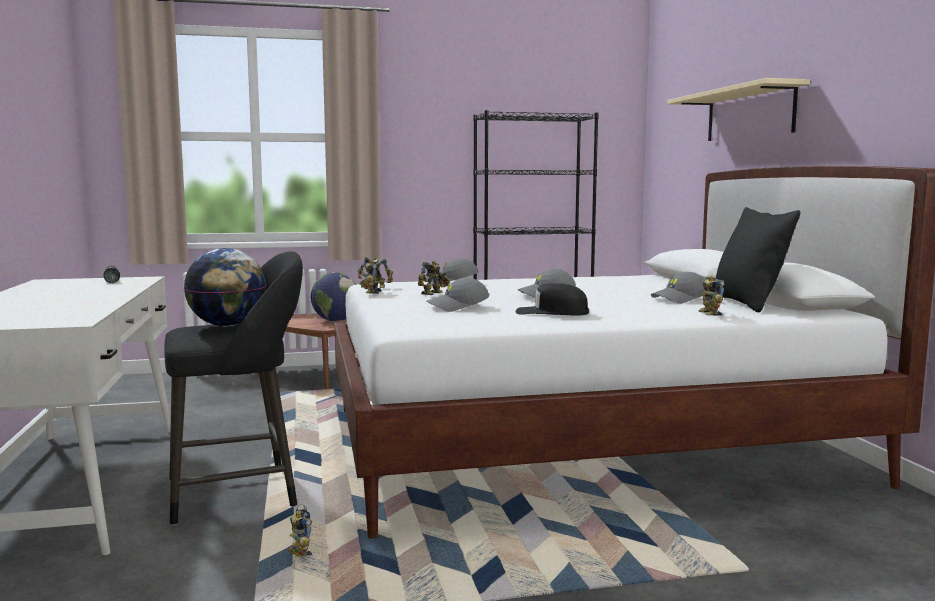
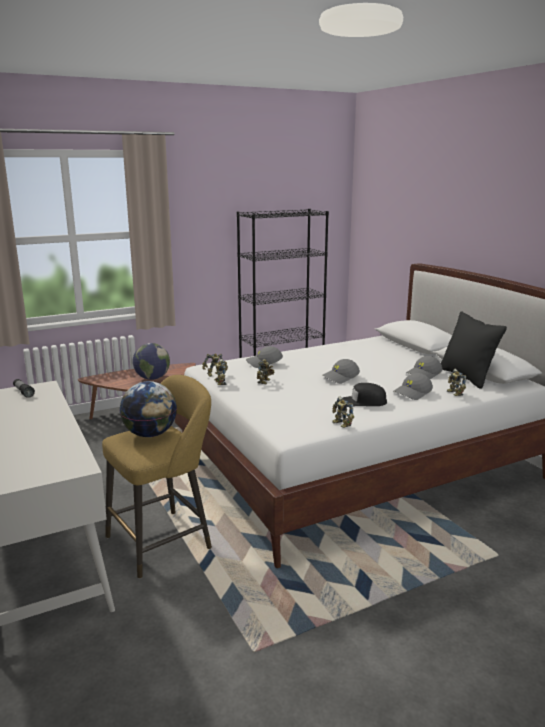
camera: 15 degrees left, 10 degrees up
(241, 492) = (164, 540): black stool -> yellow stool
(299, 553) = (239, 587): toy robot -> toy robot (340, 424)
(457, 307) = (297, 400): grey cap -> grey cap (413, 393)
(749, 114) = (443, 227): beige shelf -> none

